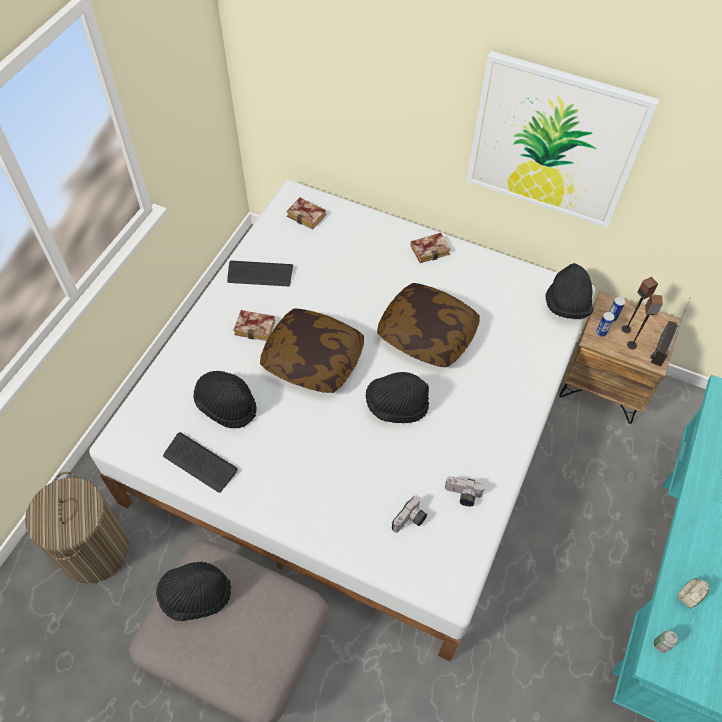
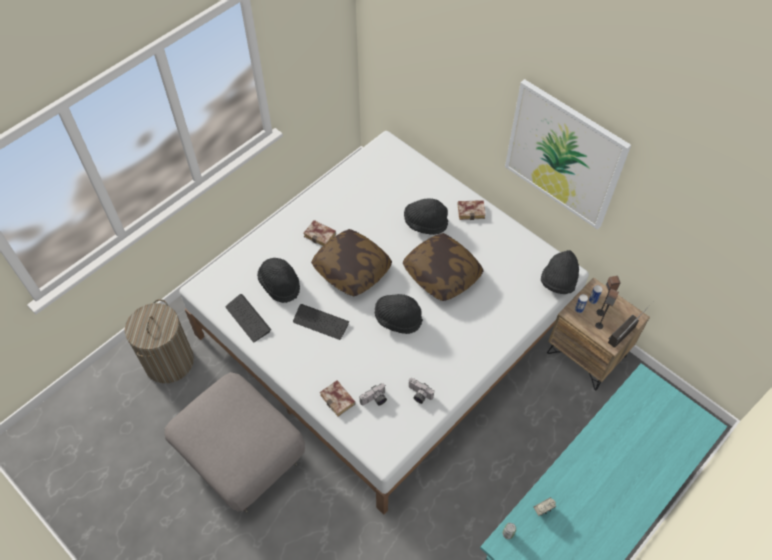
camera: 20 degrees right, 0 degrees up
(196, 595) = (217, 406): black hat -> black hat (425, 223)
(260, 274) = (338, 197): keyboard -> keyboard (320, 322)
(308, 216) = (390, 162): book -> book (339, 400)

